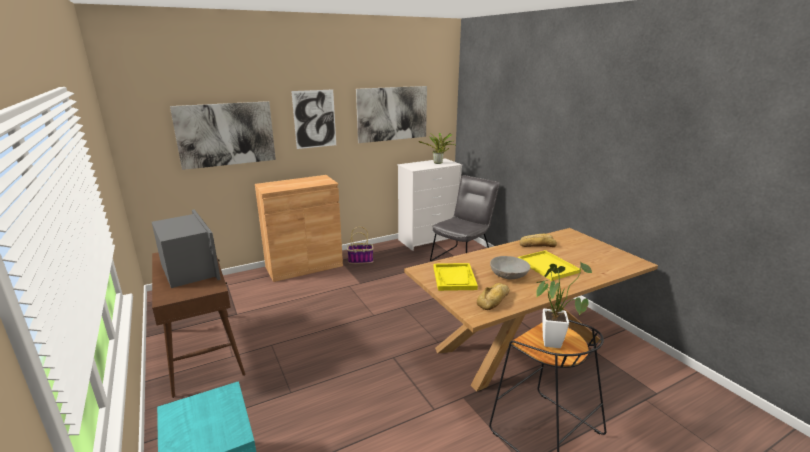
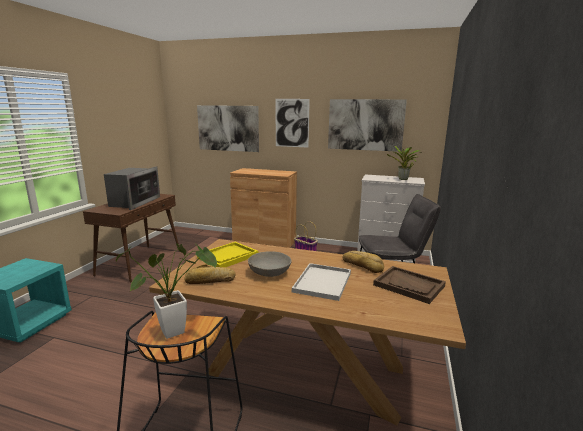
camera: 45 degrees right, 5 degrees down
(546, 266) = (322, 281): yellow tray -> white tray
(582, 247) = (409, 285): none -> brown tray

